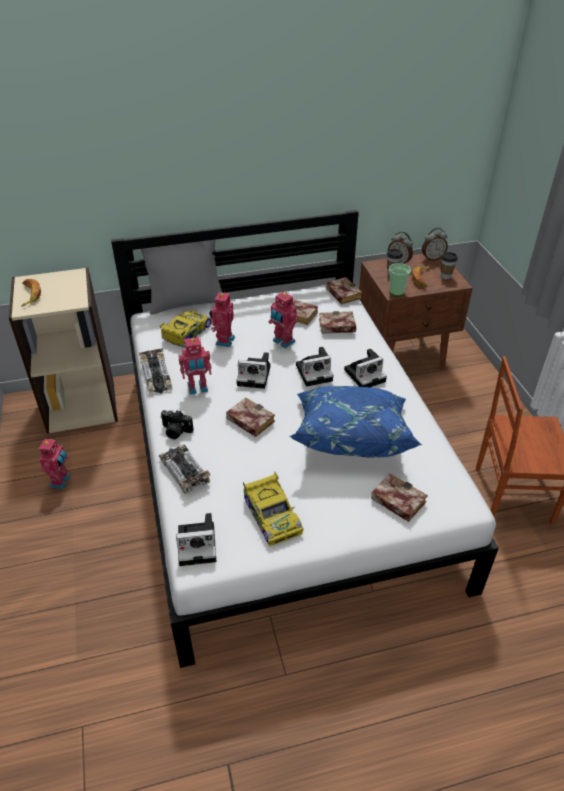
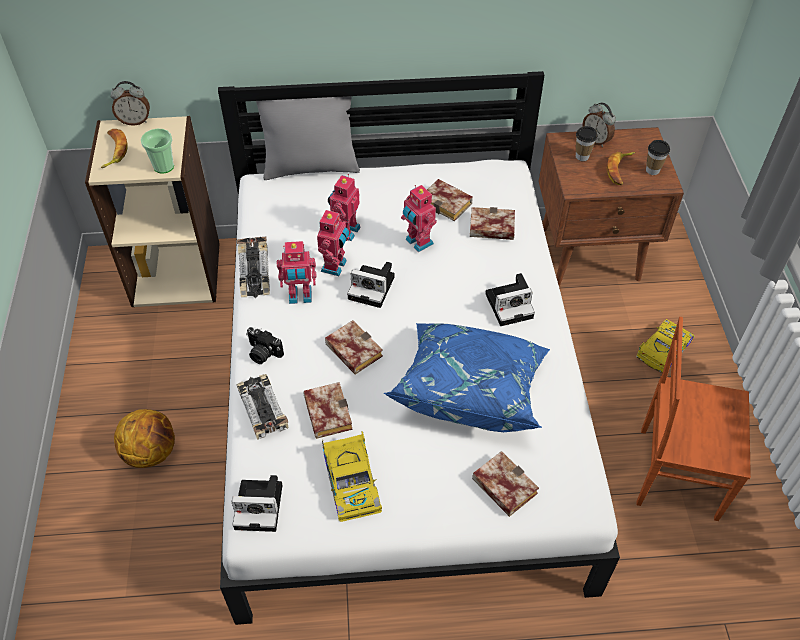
camera: 10 degrees right, 10 degrees up
(61, 481) = (139, 373): toy robot -> toy robot (335, 266)
(82, 539) = (151, 452): none -> basketball
(186, 332) = (302, 212): toy car -> toy car (662, 350)
(315, 372) = (448, 293): camera -> none
(341, 293) = (510, 177): book -> book (325, 412)
(396, 291) = (580, 187): cup -> cup (164, 166)
(432, 258) = (643, 138): alarm clock -> alarm clock (135, 121)

